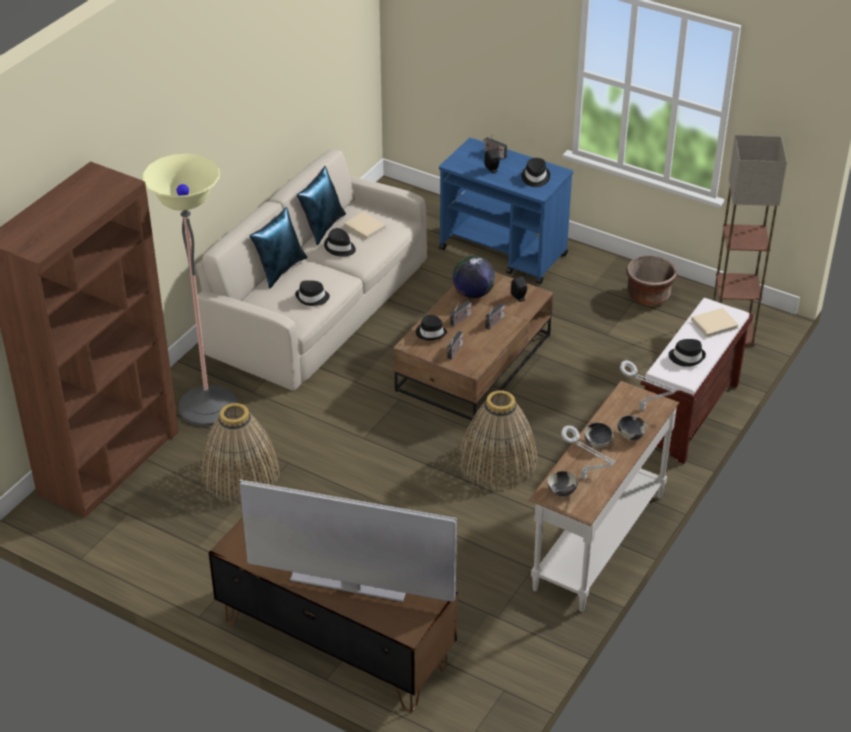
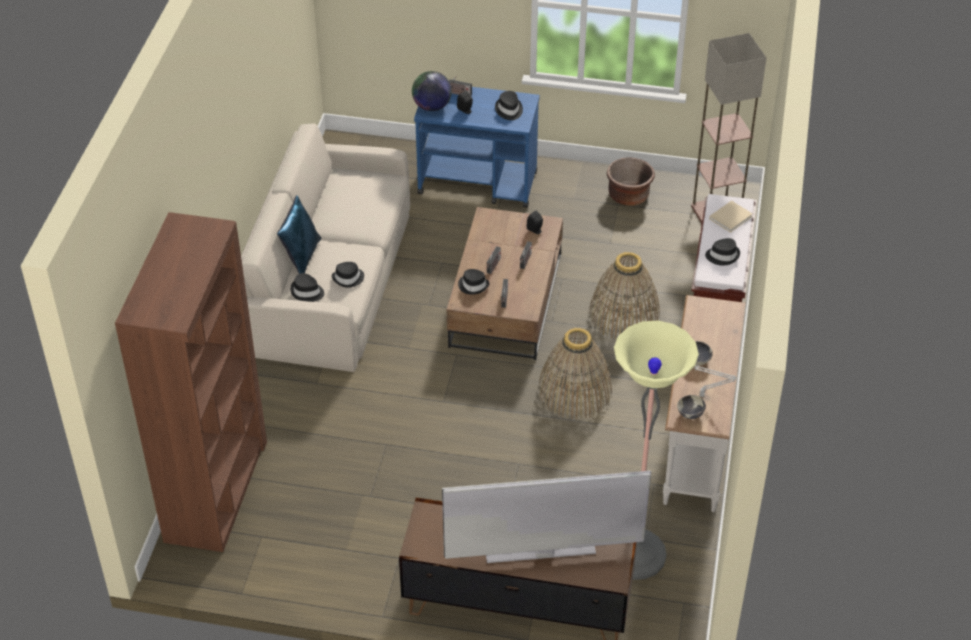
camera: 20 degrees left, 5 degrees up
(208, 406) = (281, 409): floor lamp -> floor lamp (635, 554)
(240, 474) = (347, 468): basket -> basket (624, 315)
(322, 227) = (318, 202): blue pillow -> none
(340, 247) = (347, 220): black hat -> black hat (307, 292)
(364, 226) = (358, 193): beige book -> none
(473, 293) = (491, 237): globe -> globe (432, 107)
(631, 435) = (721, 345): bowl -> none
(644, 409) = (720, 317): grey table lamp -> none

